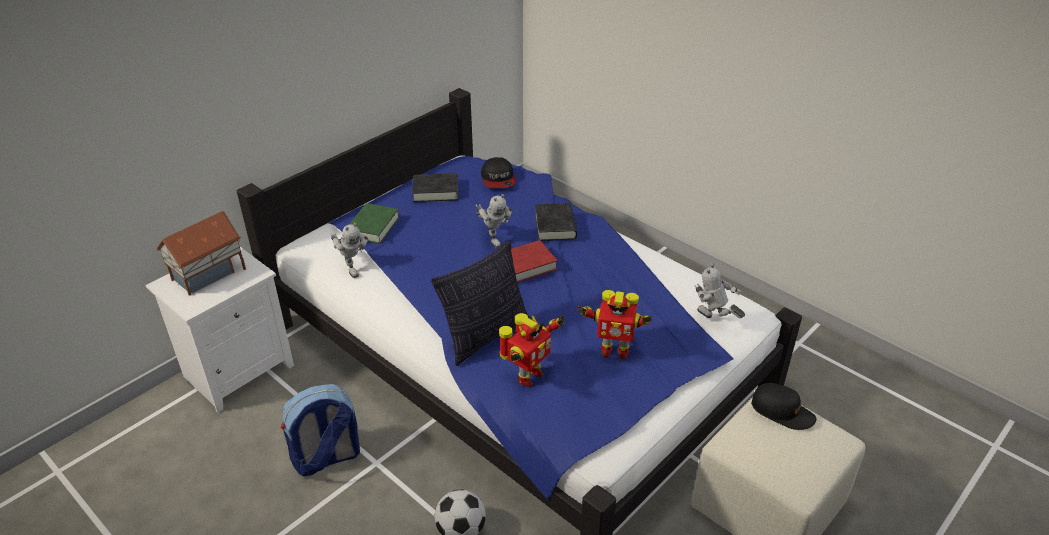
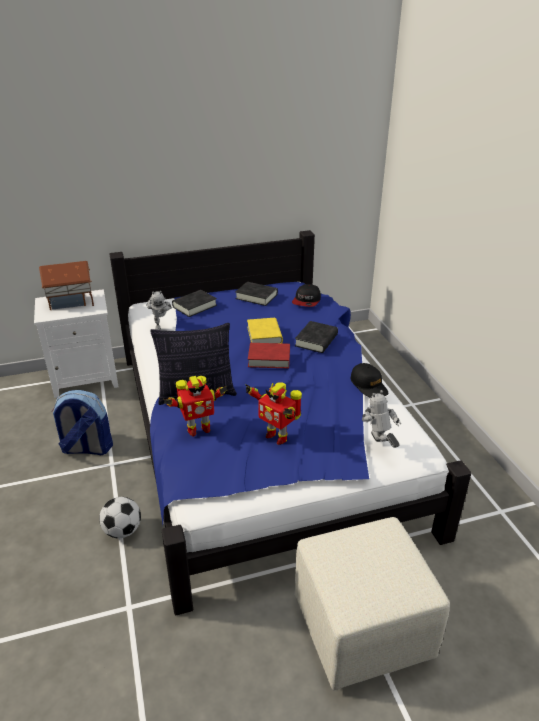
camera: 30 degrees right, 5 degrees down
(373, 227) = (194, 306): green book -> black book
(493, 238) = (264, 335): toy robot -> yellow book
(782, 411) = (389, 541): black cap -> black cap (369, 386)

